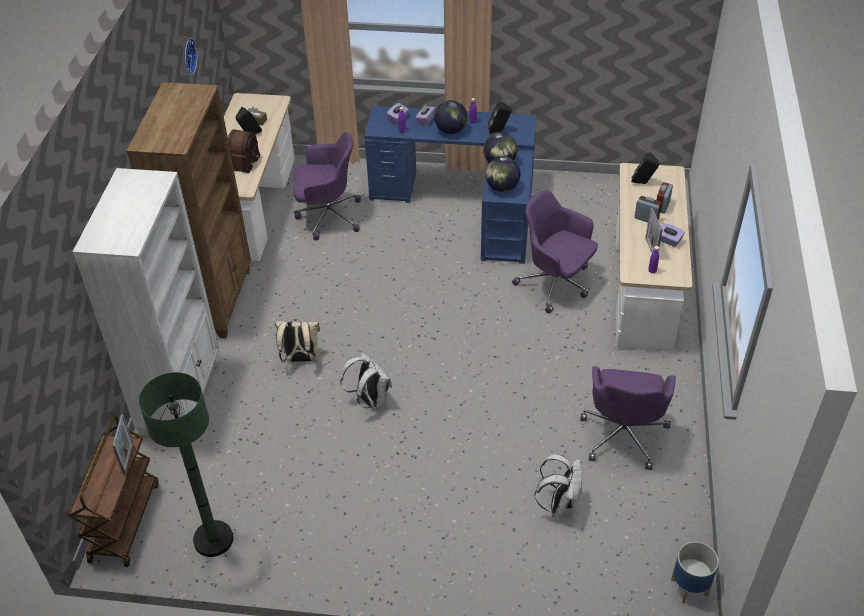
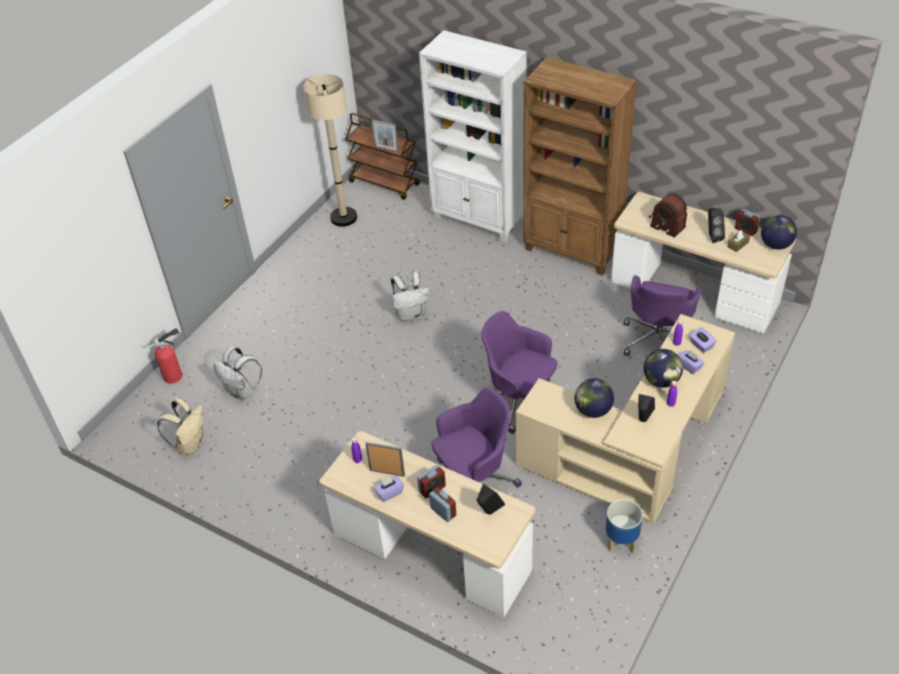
camera: 115 degrees right, 0 degrees up
(188, 56) = (715, 120): wall clock -> none
(213, 539) = (343, 217): green floor lamp -> beige floor lamp
(232, 119) = (745, 230): none -> alarm clock
(300, 358) = (479, 285): beige backpack -> beige backpack (190, 444)
(467, 203) = (634, 451): blue desk -> beige desk
(502, 188) = (551, 399): globe -> globe (775, 245)
(575, 589) = (175, 375): none -> fire extinguisher
(623, 434) = (274, 457): purple office chair -> purple office chair (518, 401)
(690, 587) = (125, 439): planter -> planter (621, 541)

